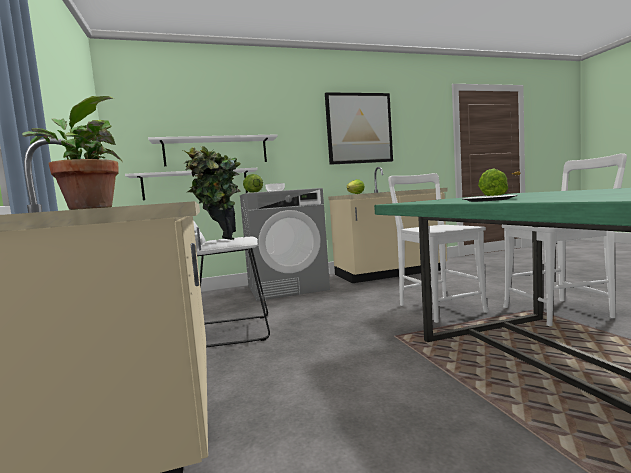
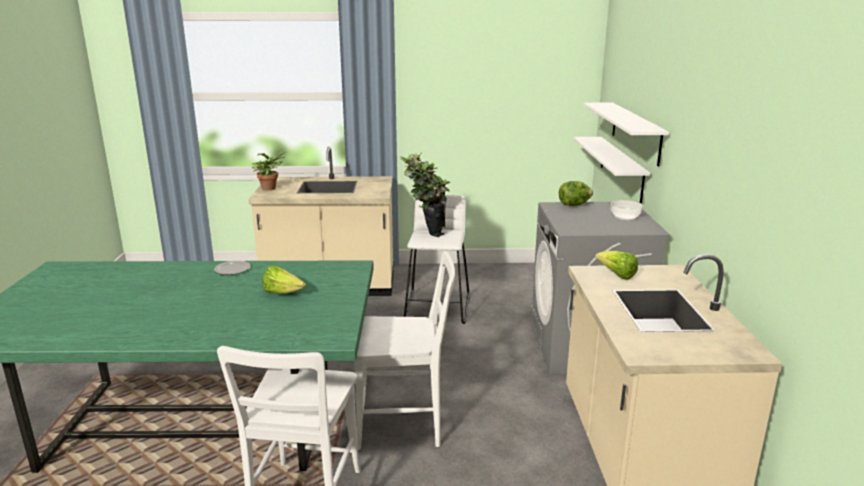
camera: 105 degrees right, 15 degrees up
(359, 128) = (751, 154): picture -> none

